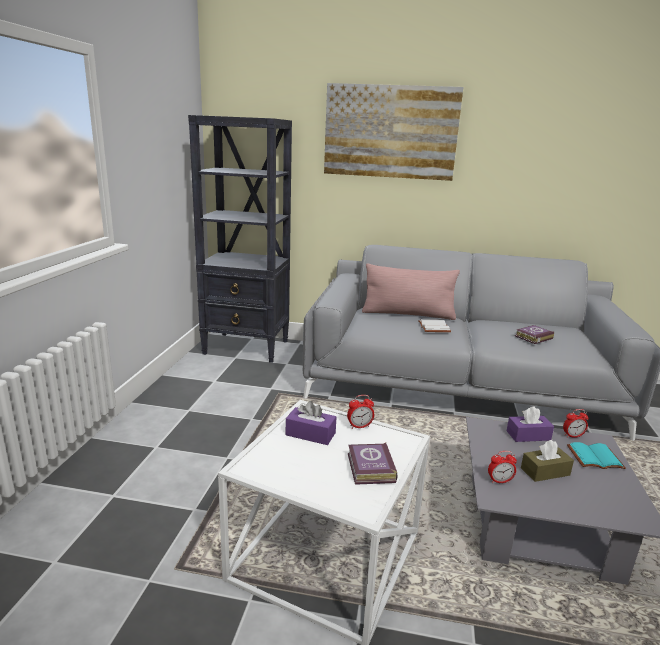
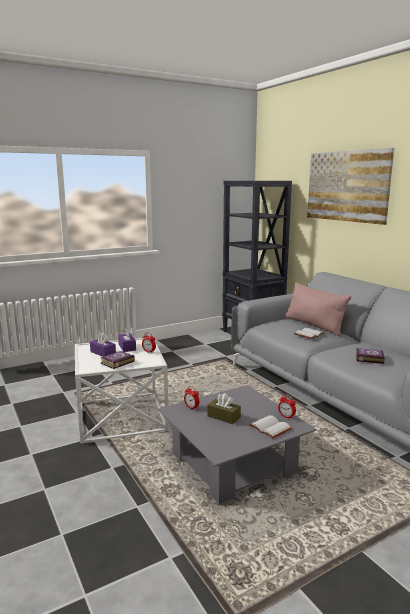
camera: 50 degrees right, 5 degrees down
(528, 435) = (258, 404): purple tissue box -> purple tissue box (103, 353)
(594, 458) = (269, 428): turquoise book -> white book

